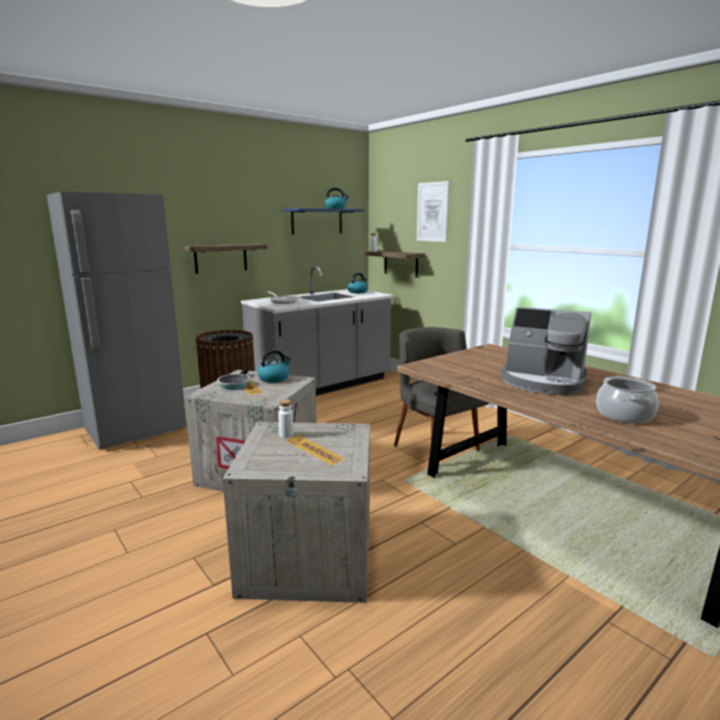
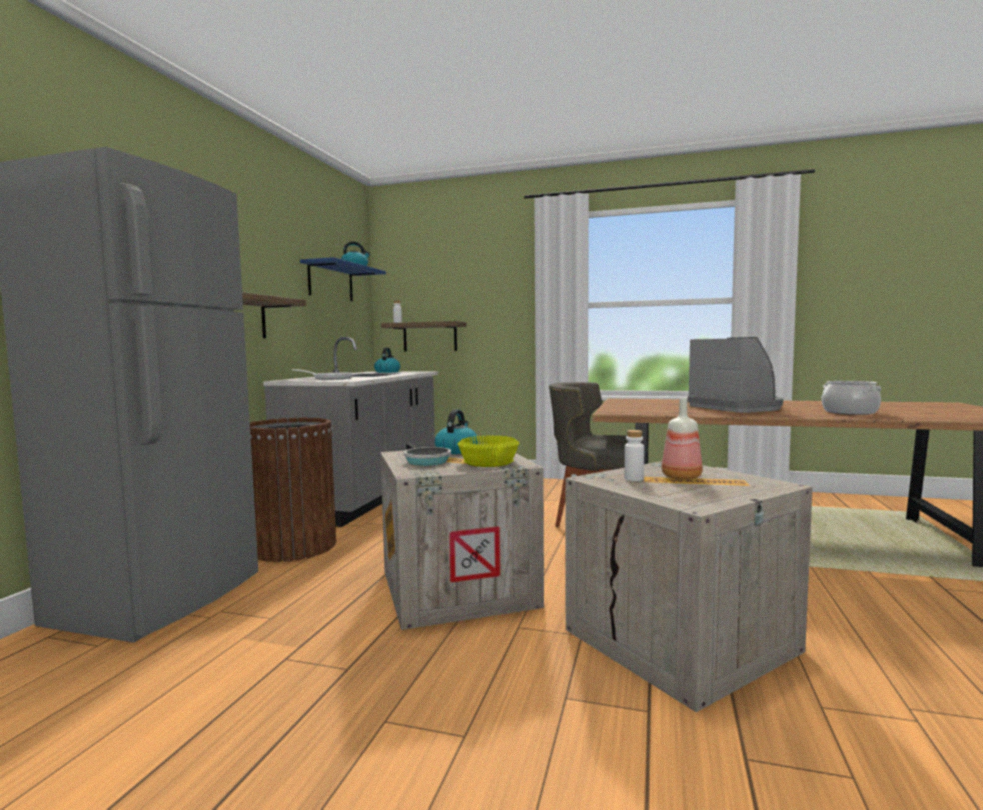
camera: 35 degrees left, 10 degrees down
(260, 395) = (489, 462): none -> yellow bowl
(315, 443) = (682, 477): none -> bottle
(432, 212) = (475, 275): picture -> none
(542, 382) = (736, 407): coffee machine -> coffee machine turned 105 degrees counterclockwise

